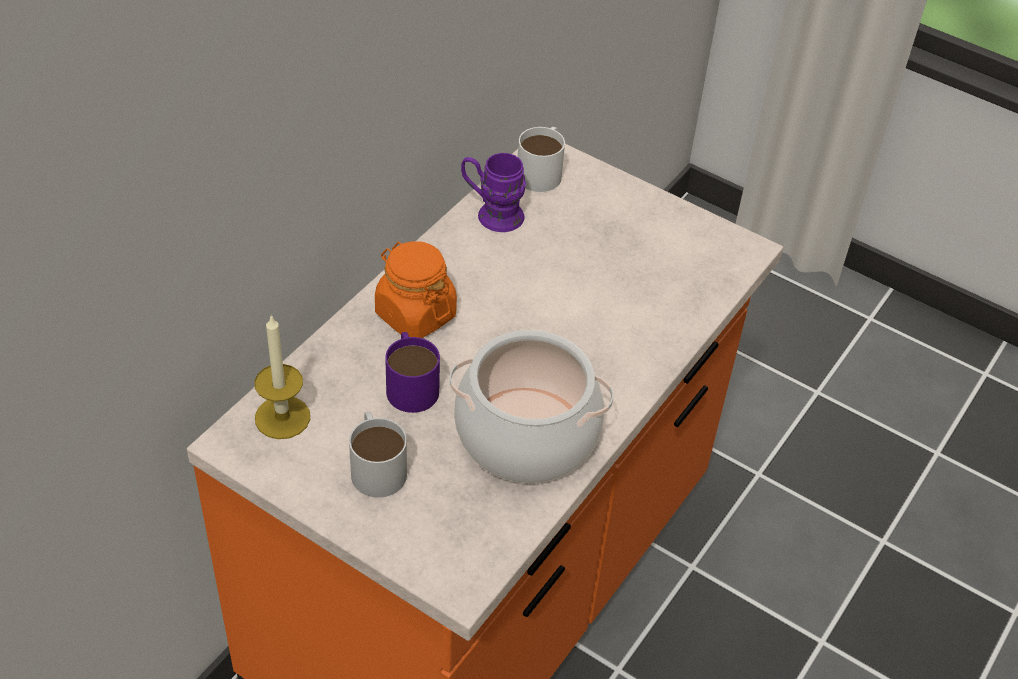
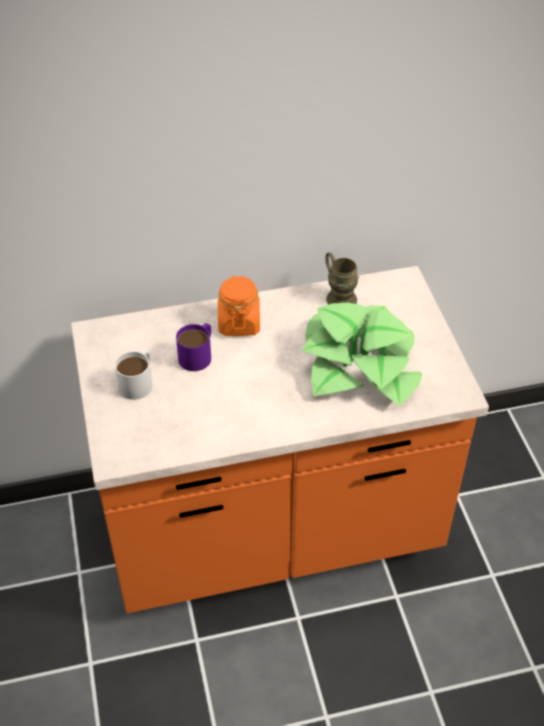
camera: 45 degrees right, 0 degrees up
(282, 417) = (124, 334): candle -> none
(492, 214) = (337, 295): purple mug -> brown mug
(527, 435) = (224, 413): cooking pot -> none
(542, 171) = (393, 288): white mug -> none
(609, 281) = (360, 365): none -> potted plant

